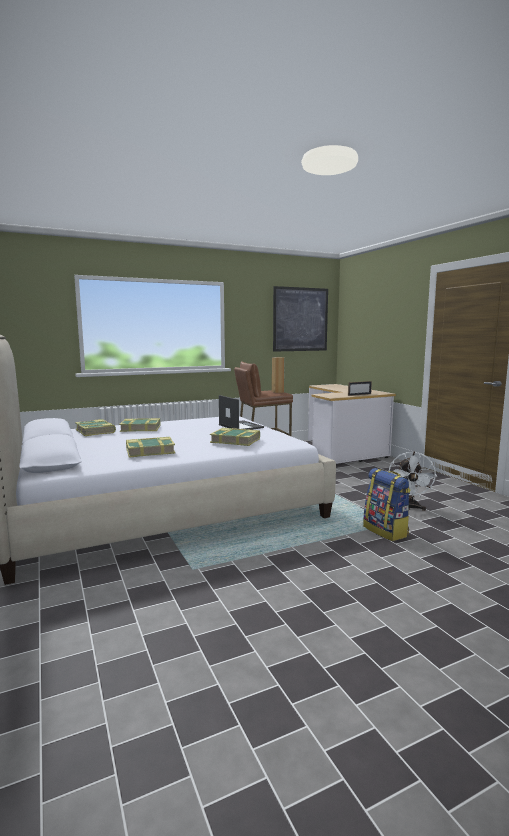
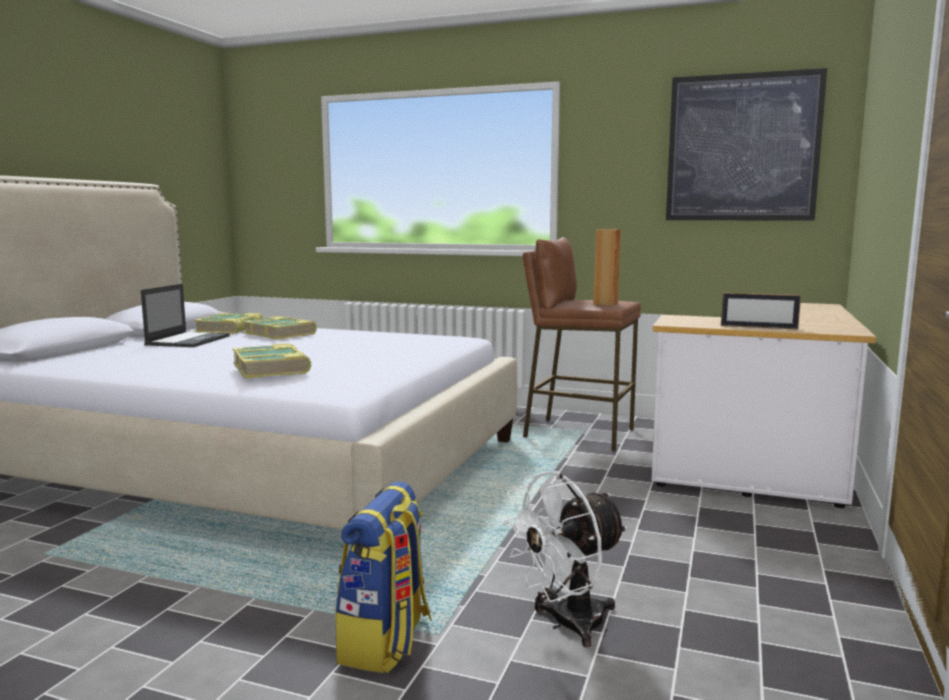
camera: 45 degrees right, 0 degrees up
(150, 451) = (149, 360): book -> none
(240, 426) = (394, 352): laptop -> laptop (188, 340)

